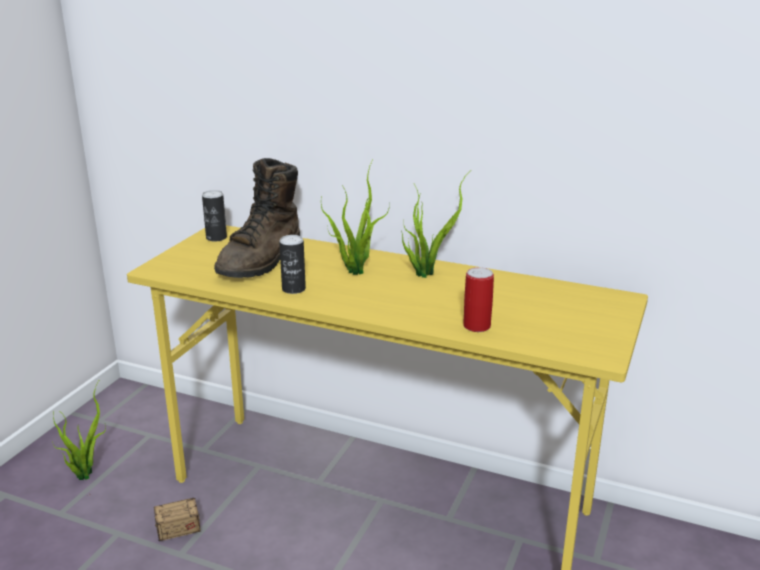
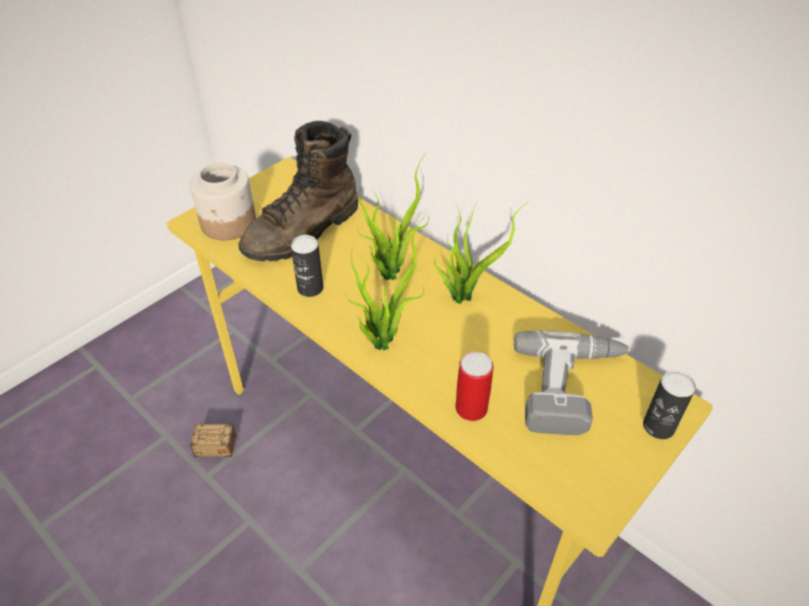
camera: 20 degrees right, 20 degrees up
(84, 473) = (165, 359): potted plant -> potted plant (382, 338)
(188, 266) = (229, 223): none -> jar
(216, 238) = (279, 183): can -> can (658, 426)
(544, 303) = (572, 388): none -> power drill

